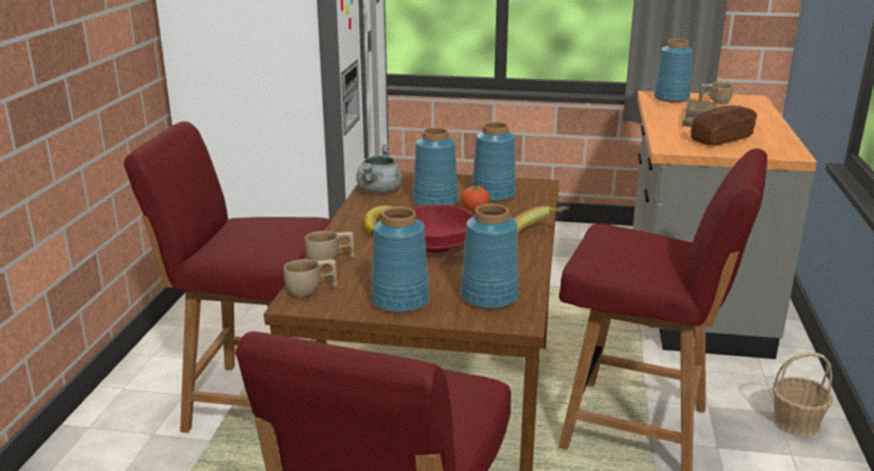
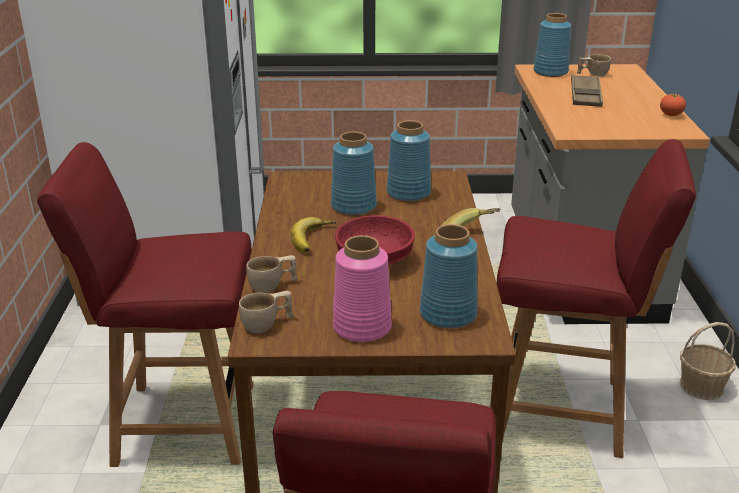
camera: 10 degrees left, 5 degrees up
(380, 191) = (292, 197): grey cooking pot -> none
(401, 301) = (363, 327): blue vase -> pink vase
(475, 210) = (397, 214): tomato -> tomato (671, 115)
(722, 138) = (615, 118): bread -> none

